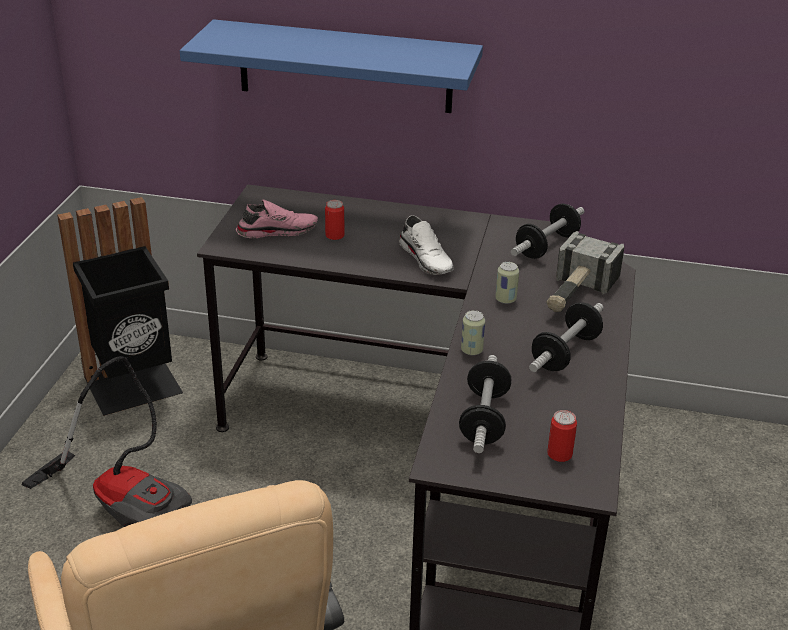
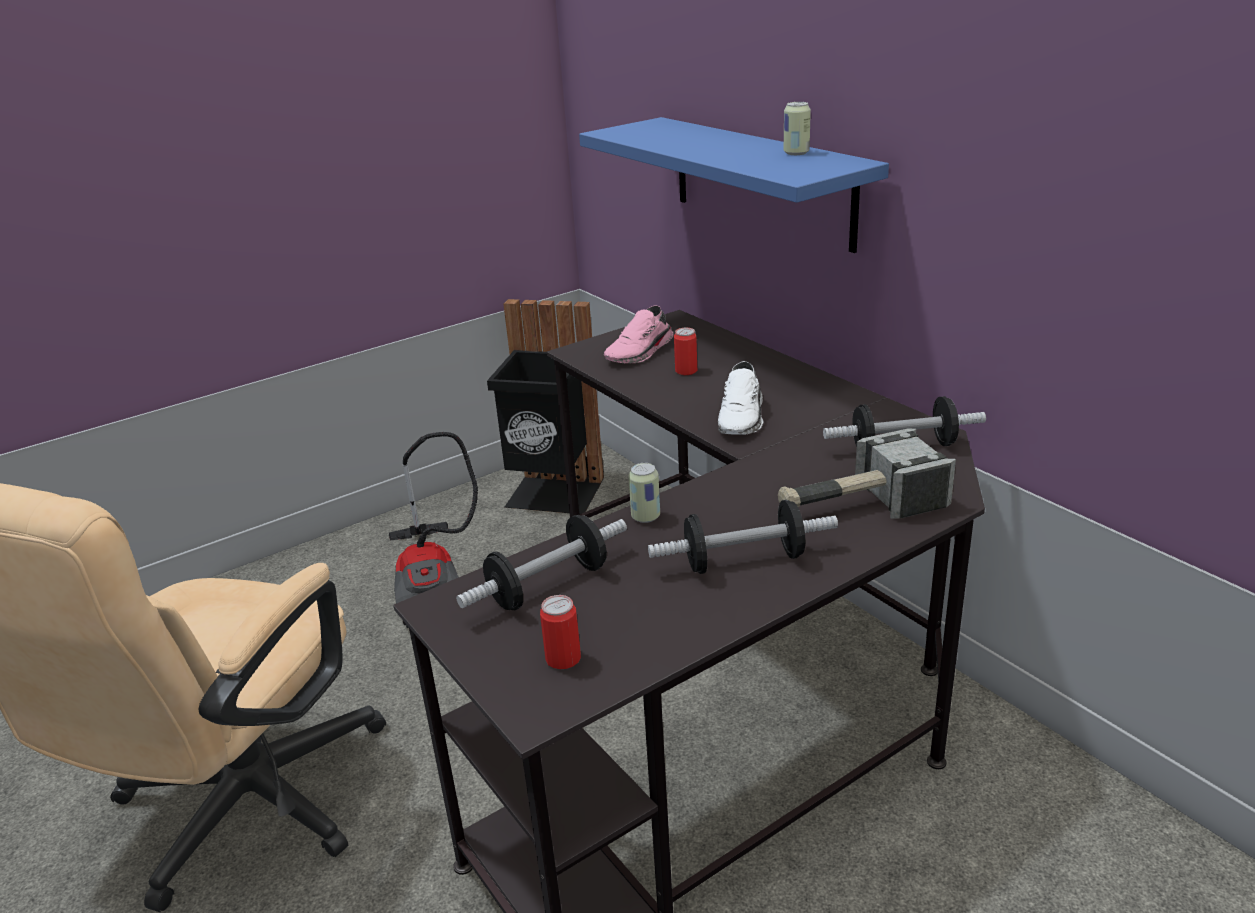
camera: 45 degrees right, 5 degrees down
(277, 230) = (641, 352): pink shoe -> pink shoe turned 105 degrees clockwise
(505, 299) = (764, 483): can -> can (796, 153)

